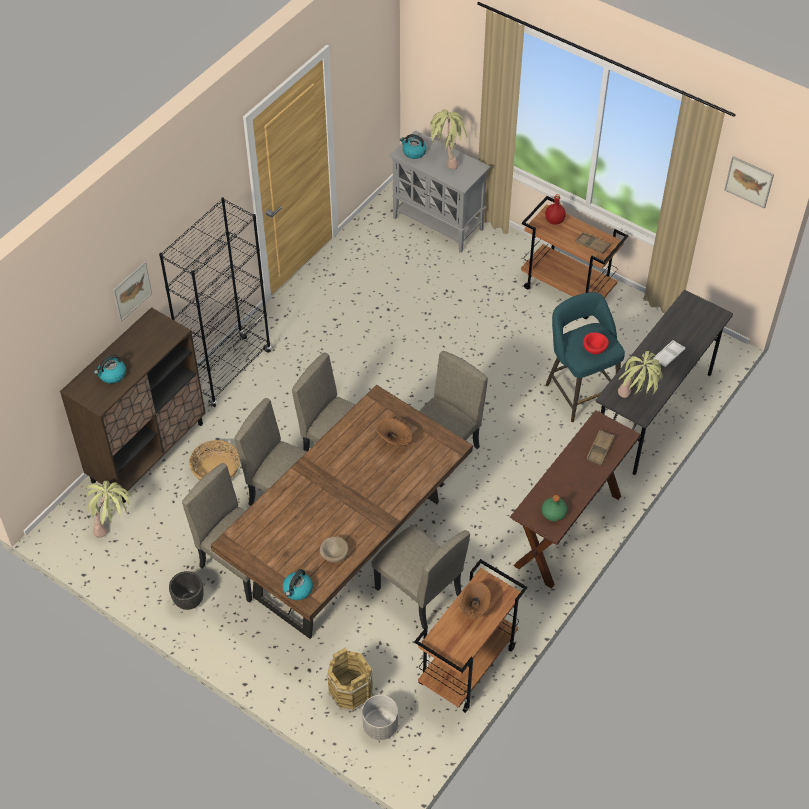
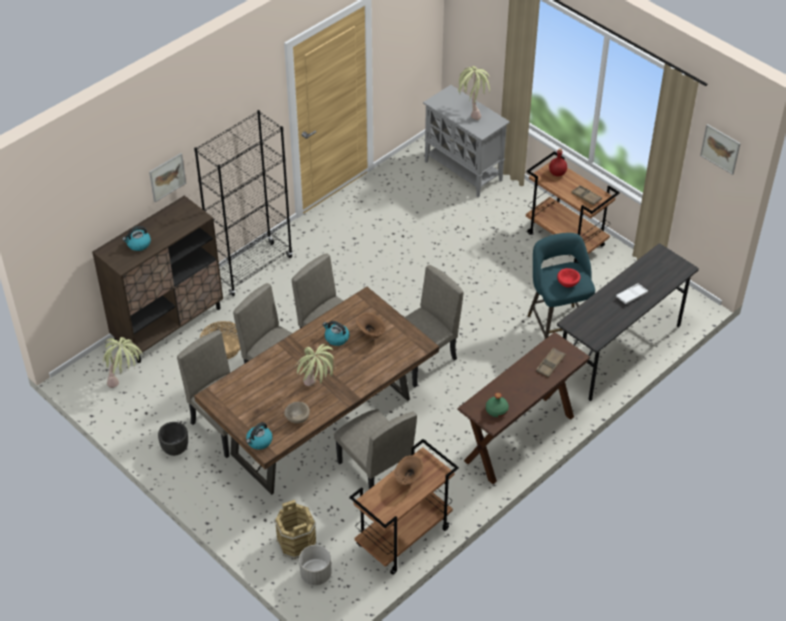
camera: 10 degrees right, 5 degrees down
(413, 152) = (445, 102): kettle -> kettle (336, 338)
(636, 402) = (592, 330): potted plant -> potted plant (317, 392)

